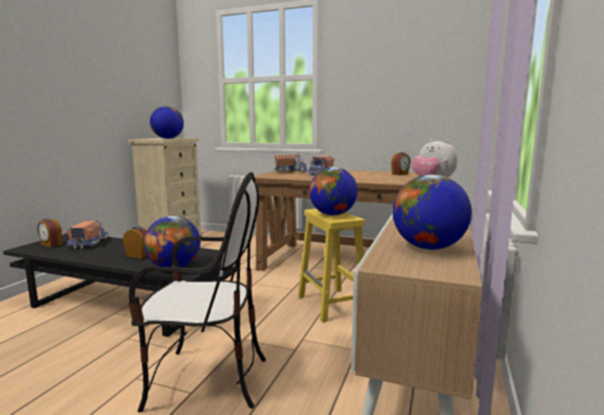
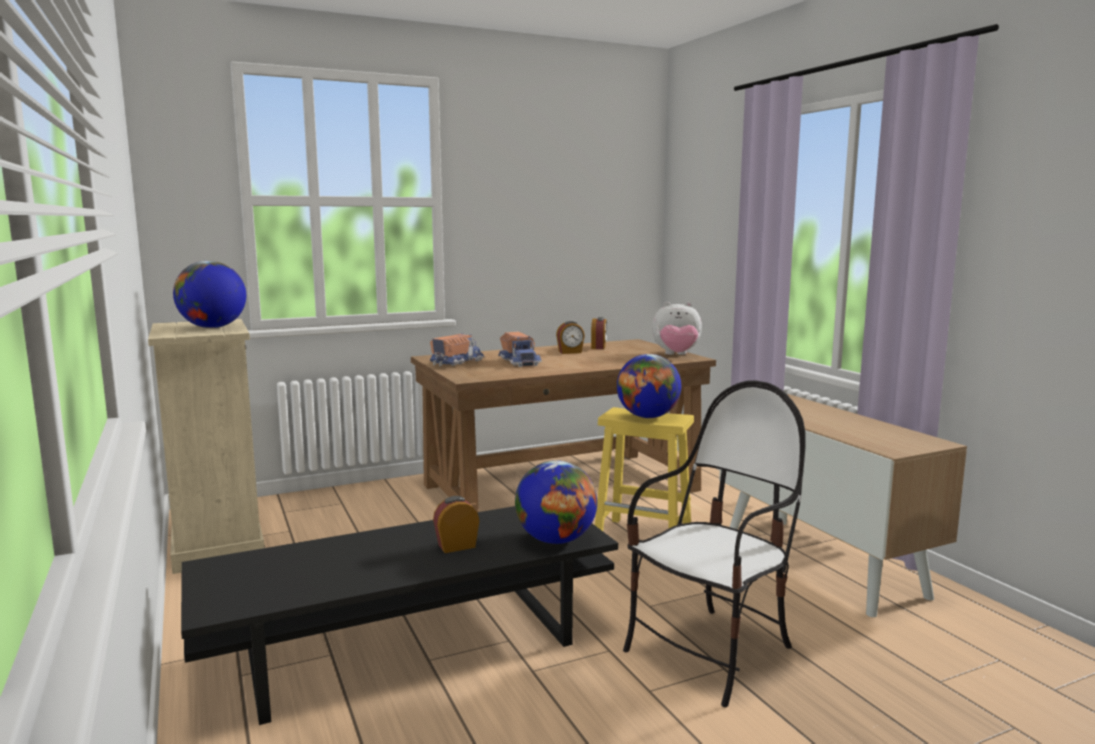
camera: 45 degrees left, 0 degrees up
(51, 245) = (242, 588): alarm clock -> alarm clock (570, 352)
(88, 243) = (305, 561): toy truck -> none
(428, 247) = (861, 428): globe -> none

